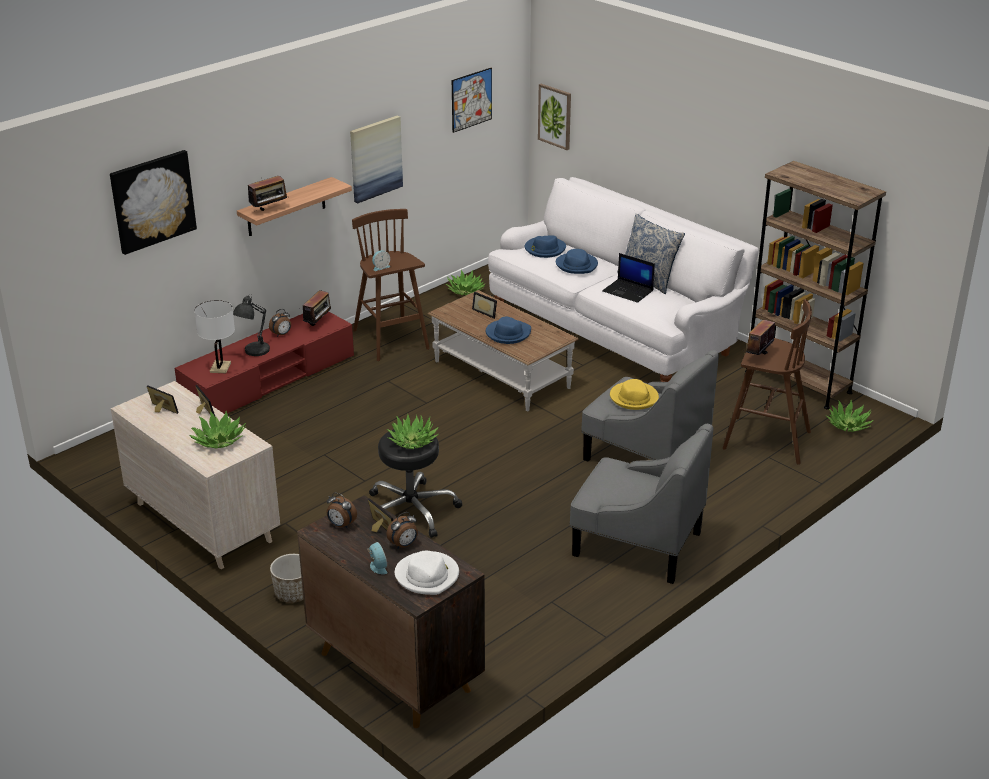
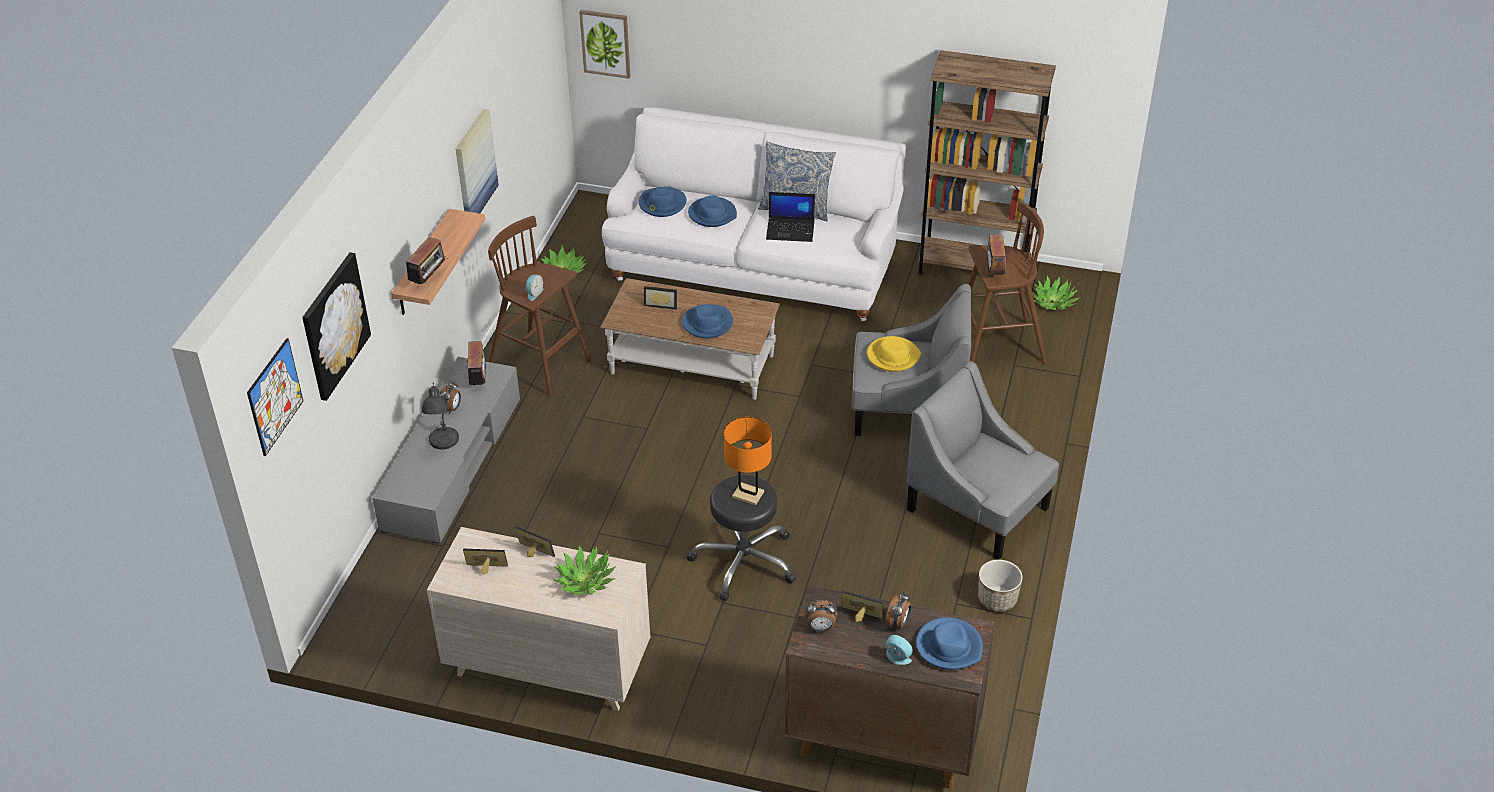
camera: 30 degrees left, 10 degrees up
(220, 367) = (425, 478): white table lamp -> none
(269, 379) = (452, 464): red tv stand -> grey tv stand
(293, 593) = (715, 704): planter -> planter (997, 599)
(413, 441) = (748, 494): potted plant -> orange table lamp
(427, 576) = (949, 646): white hat -> blue hat
(471, 99) = (529, 56): picture -> picture (275, 396)
(636, 544) = (978, 509): grey armchair -> grey armchair turned 135 degrees counterclockwise

